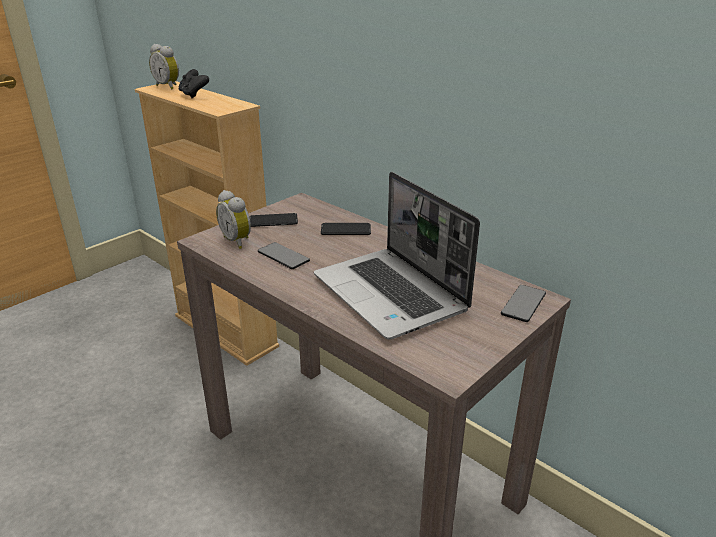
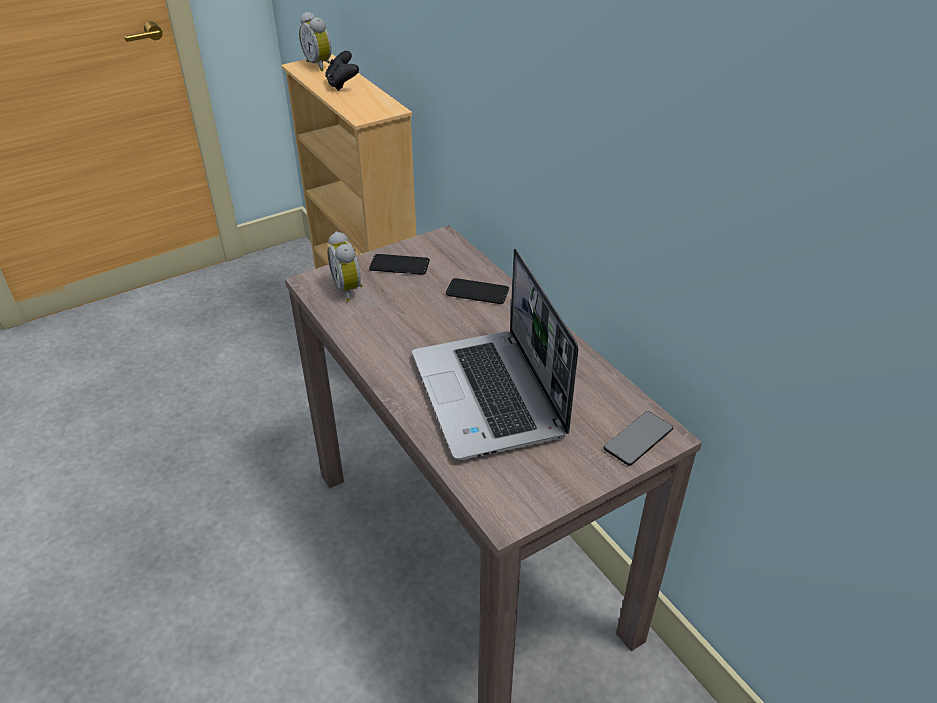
camera: 15 degrees right, 10 degrees up
(283, 257) = (391, 321): phone -> none

